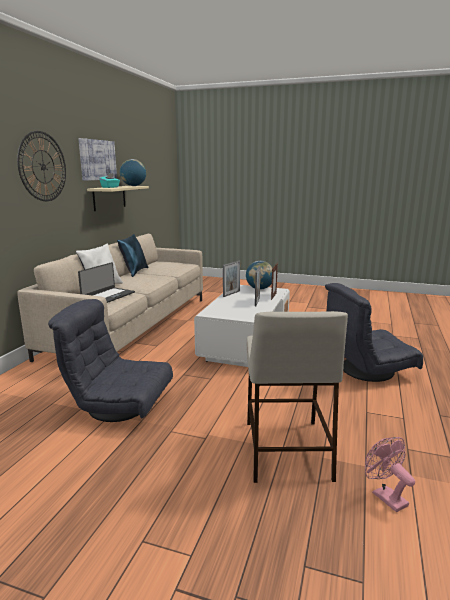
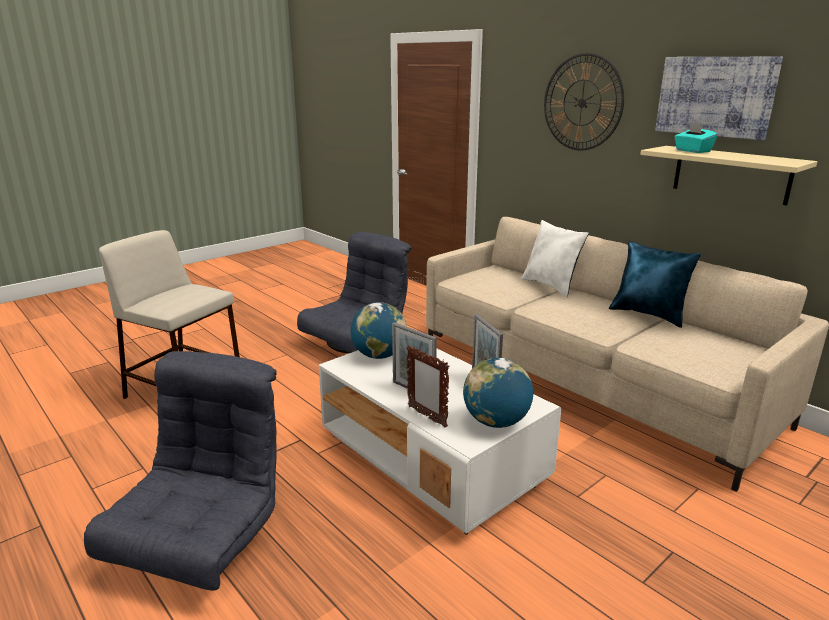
camera: 120 degrees right, 5 degrees up
(108, 296) = (499, 283): laptop -> none
(133, 186) = (767, 160): globe -> globe (379, 355)
(385, 496) = (76, 411): pink fan -> none

